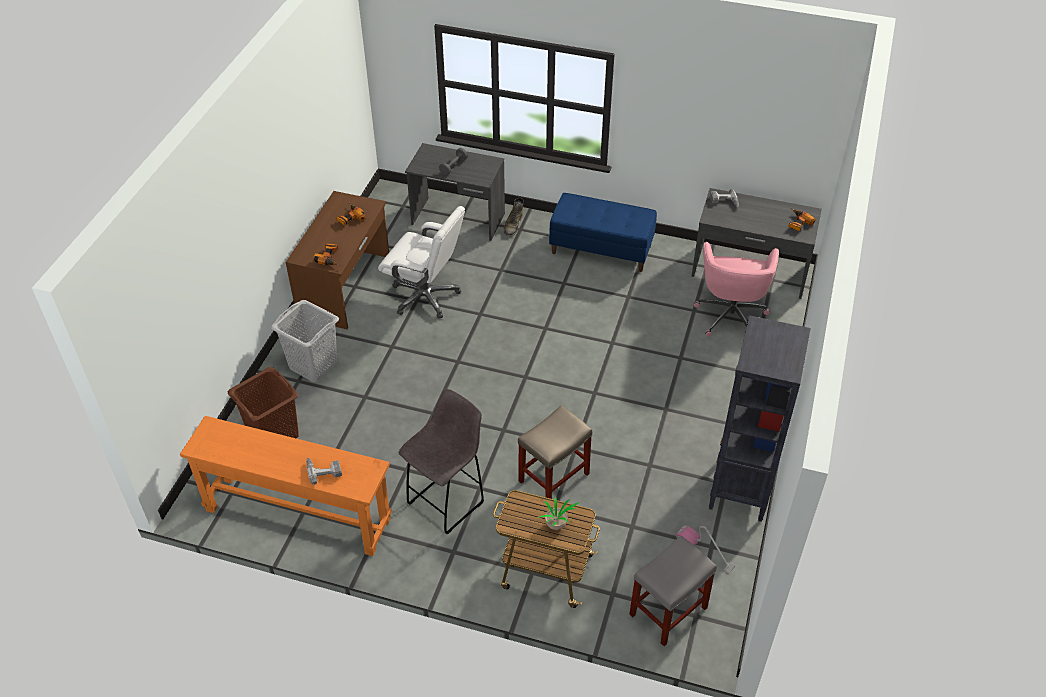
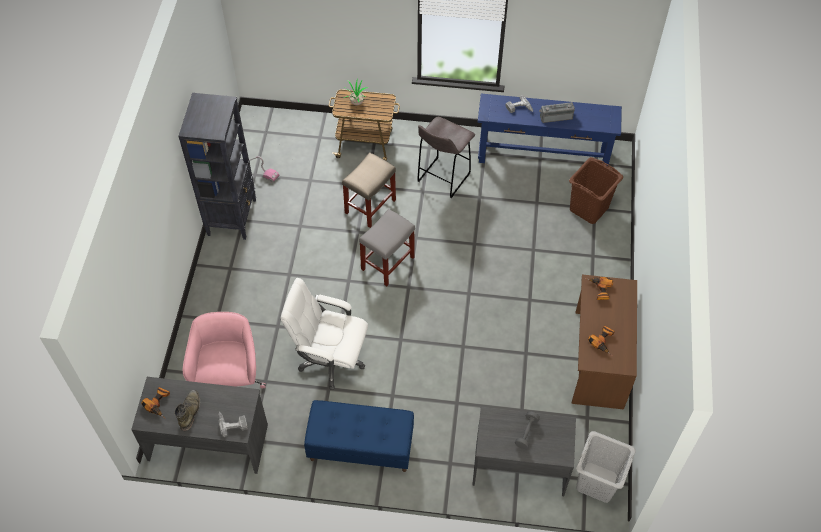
camera: 170 degrees right, 10 degrees up
(278, 451) = (555, 116): none -> radio
(298, 514) = (543, 156): orange console table -> blue console table
(313, 364) = (588, 272): grey laundry basket -> grey laundry basket (597, 482)
(426, 296) = (518, 358): white office chair -> white office chair (330, 359)
(513, 225) = (459, 468): green boot -> green boot (190, 411)
(667, 612) = (283, 131): grey stool -> grey stool (388, 262)

